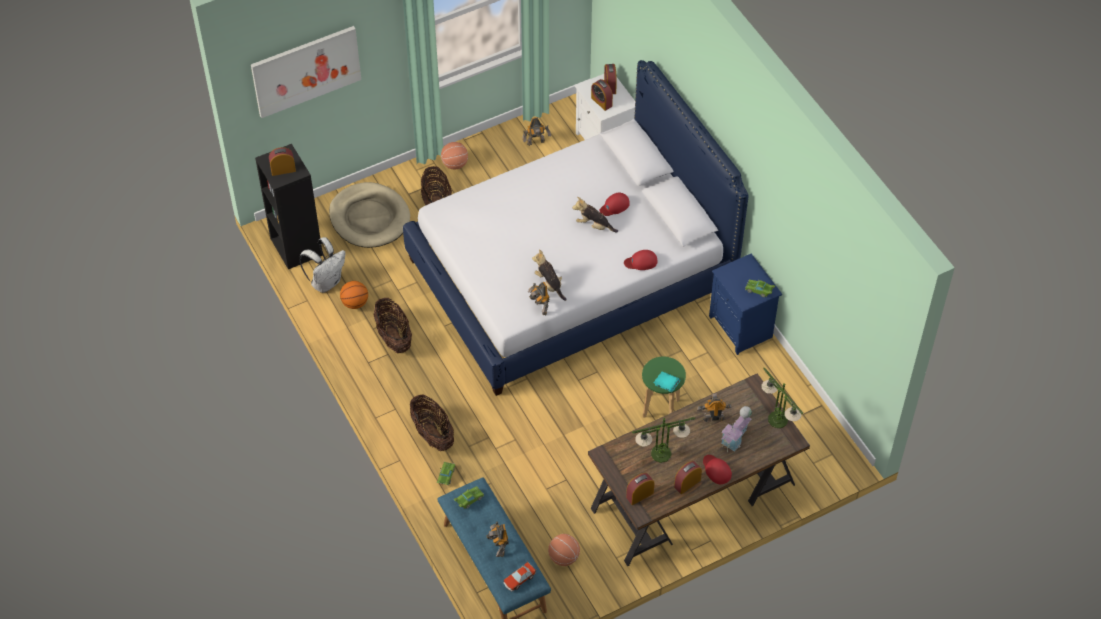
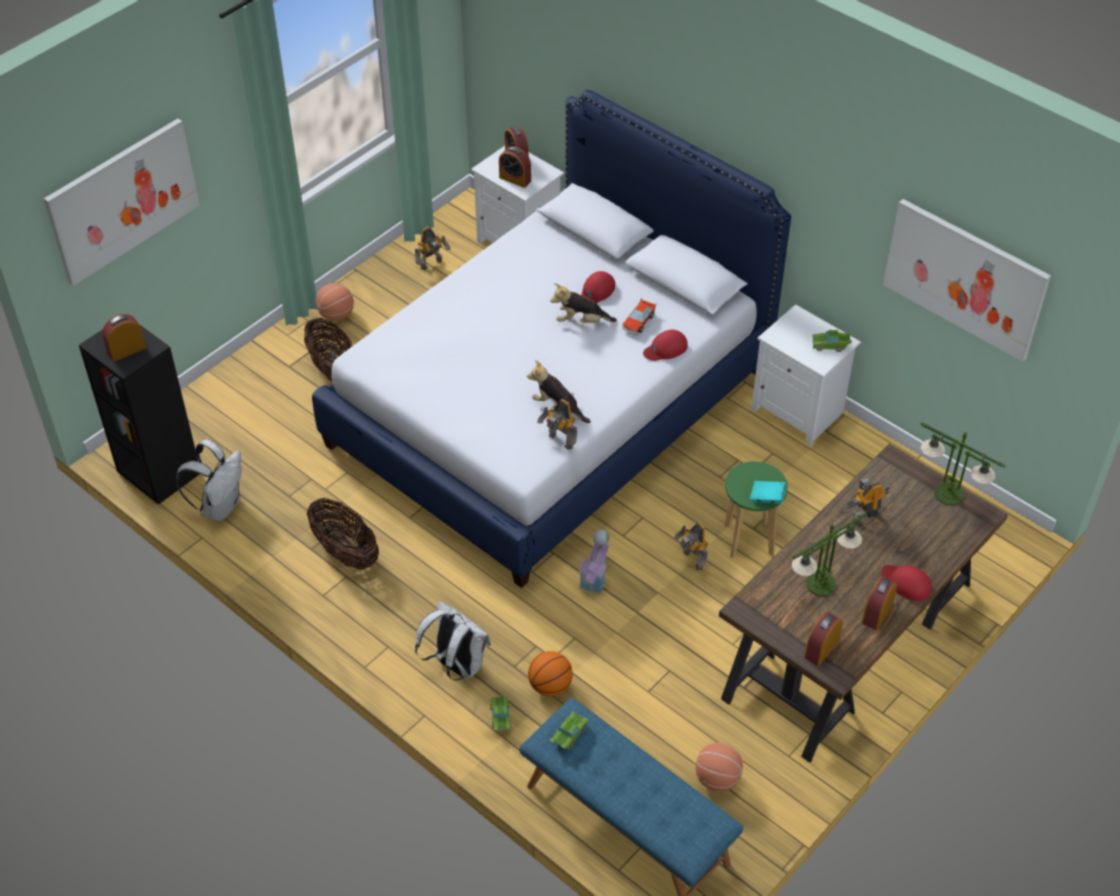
camera: 20 degrees left, 5 degrees down
(355, 303) = (272, 522): basketball -> basketball (550, 686)
(369, 218) = (248, 409): beige dog bed -> none
(432, 434) = (456, 665): basket -> white backpack
(499, 548) = (644, 790): toy robot -> toy robot (692, 560)
(519, 579) = (695, 827): toy car -> toy car (638, 322)
(735, 438) = (908, 534): toy house -> toy house (595, 577)
(742, 327) = (799, 411): blue nightstand -> white nightstand
(831, 277) = (965, 278): none -> picture

